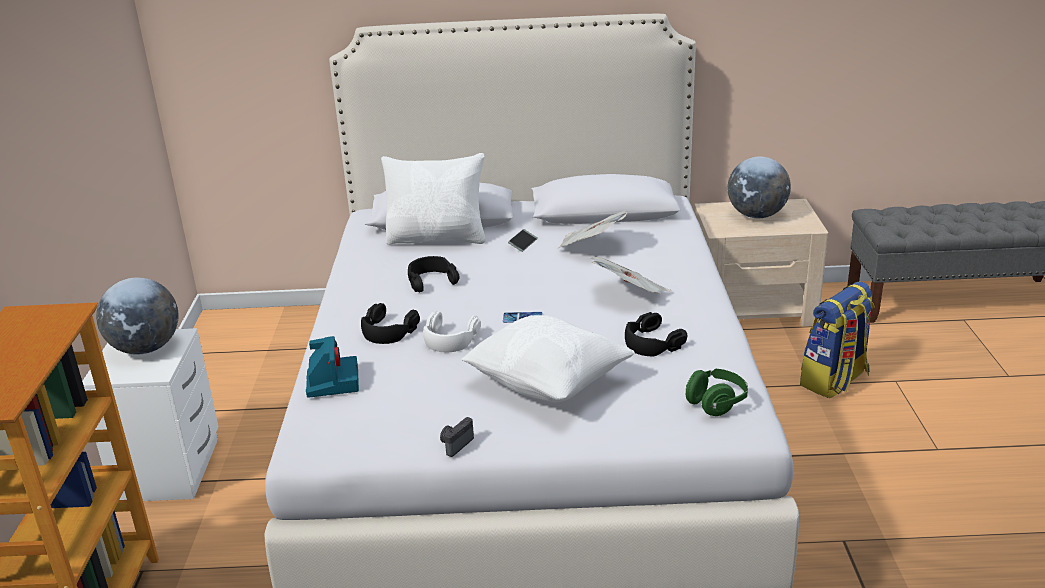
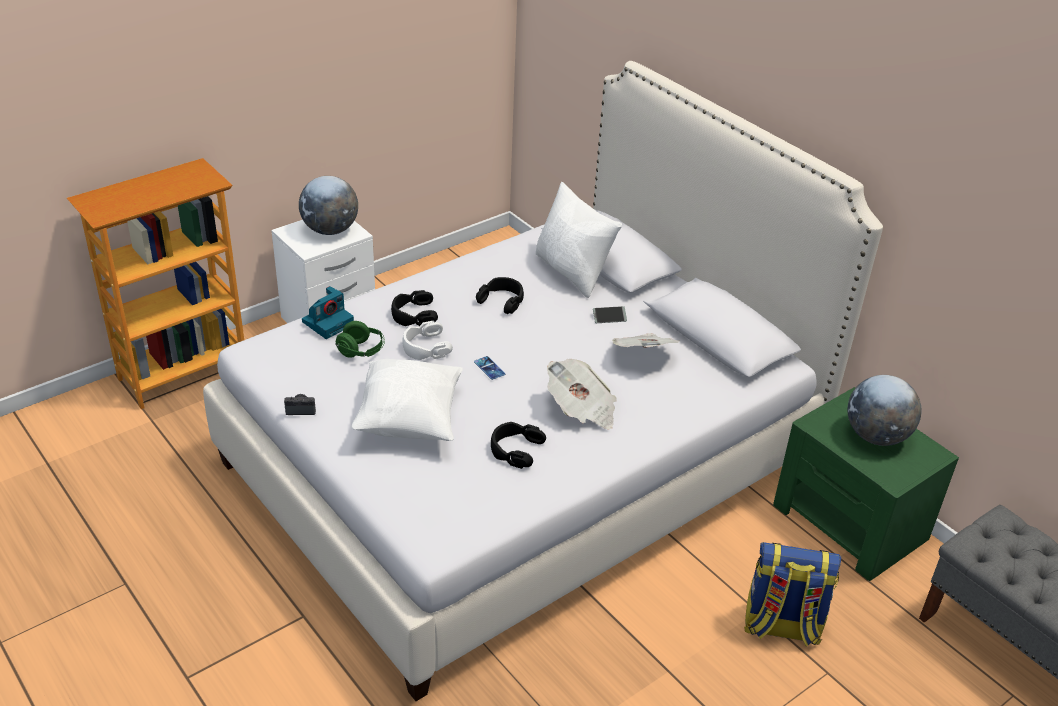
camera: 50 degrees right, 10 degrees up
(716, 403) = (456, 516): green headphones -> green headphones (361, 351)
(753, 308) = (850, 522): beige nightstand -> green nightstand

